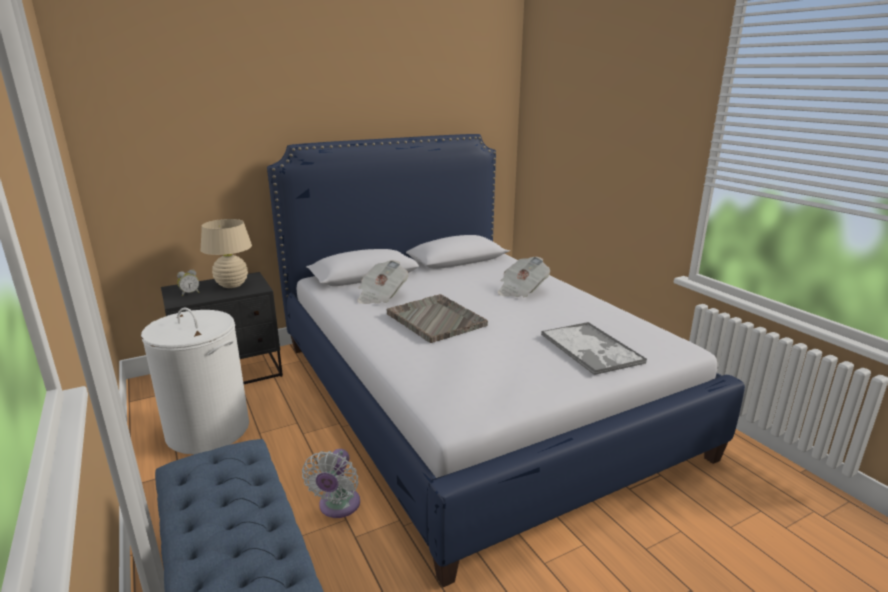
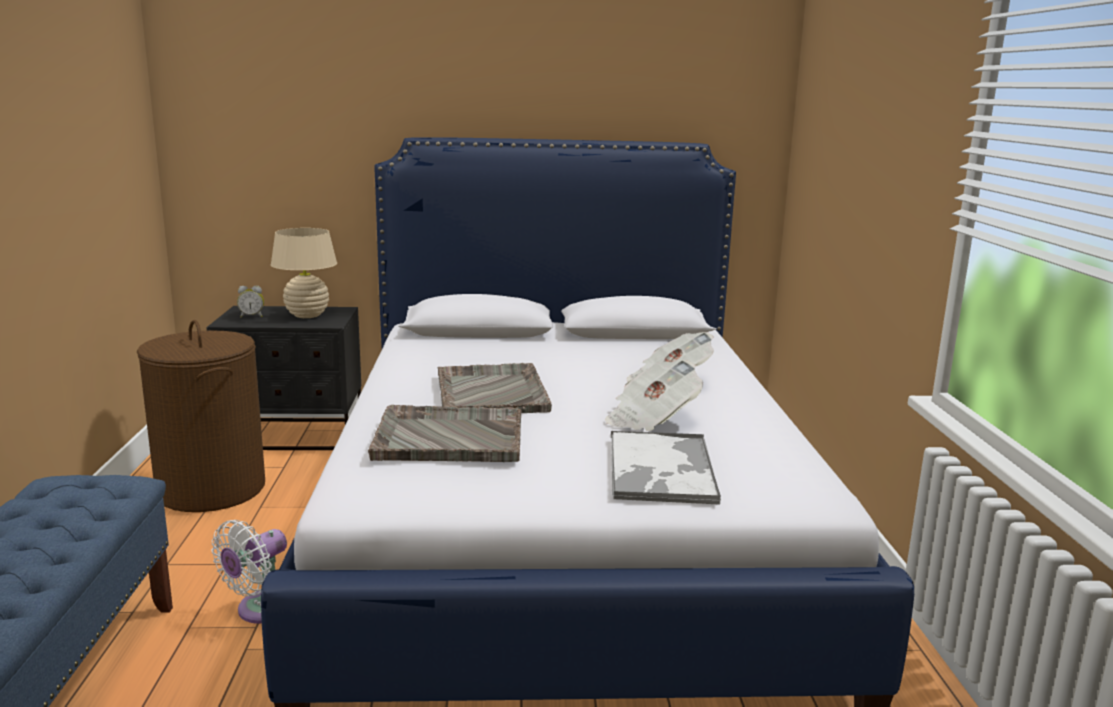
camera: 25 degrees right, 5 degrees down
(207, 430) = (210, 489): white laundry basket -> brown laundry basket
(381, 296) = (463, 355): newspaper -> newspaper (651, 419)
(456, 358) = (448, 437): none -> grey tray

